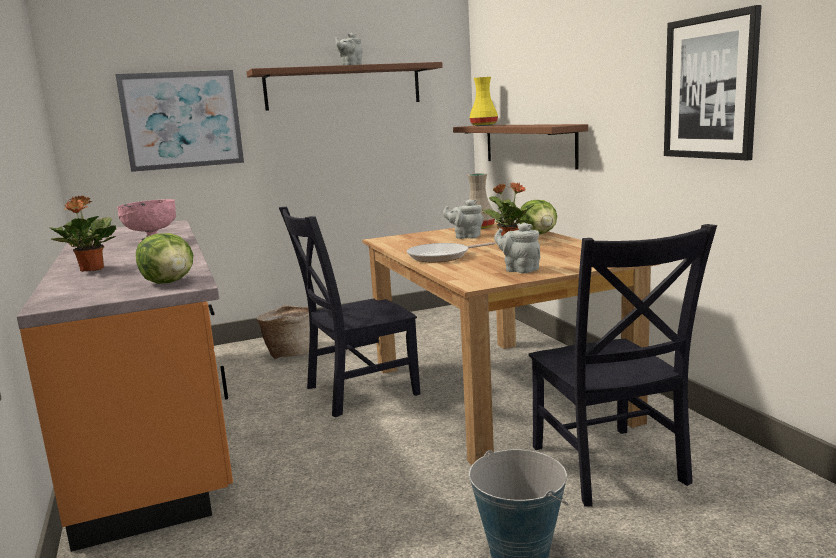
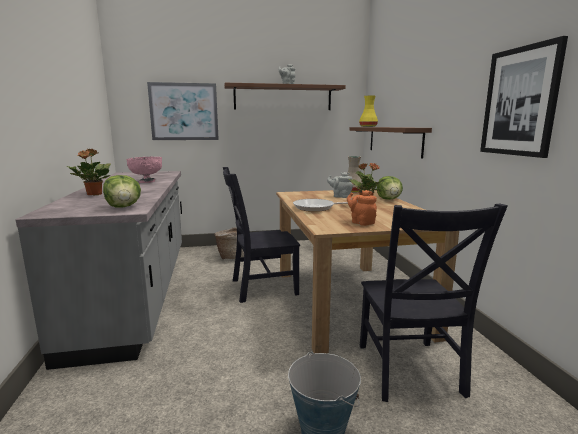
camera: 10 degrees right, 0 degrees up
(157, 425) = (138, 292): orange counter -> grey counter
(519, 270) = (361, 222): grey teapot -> orange teapot

